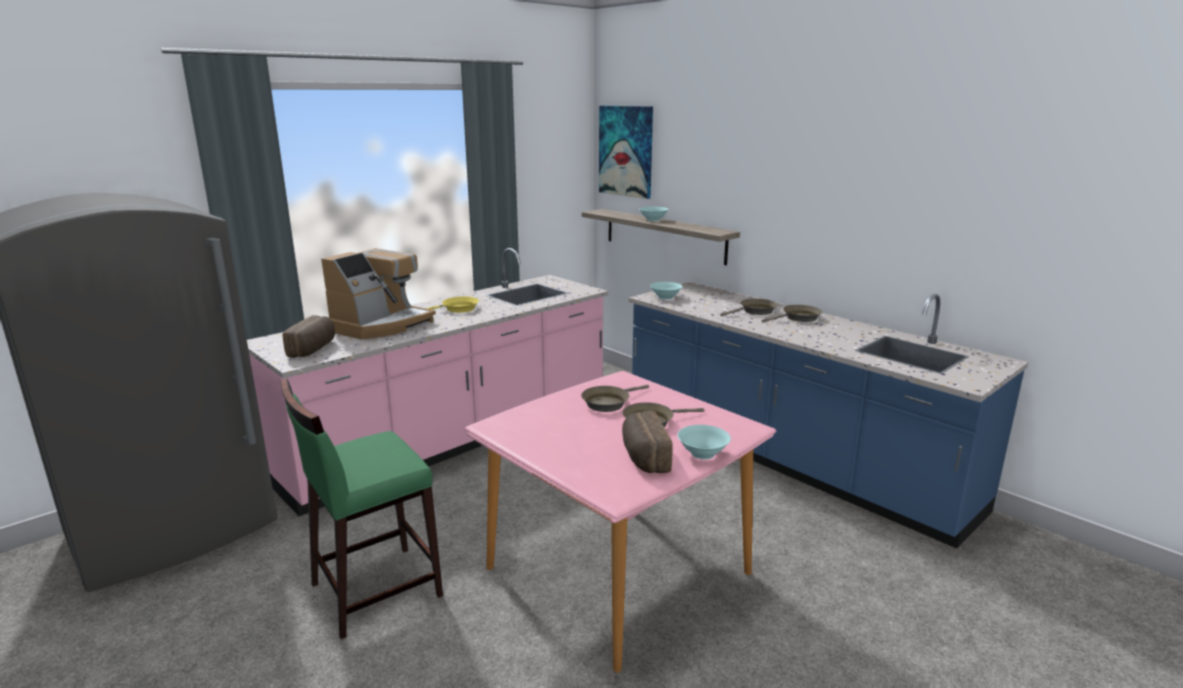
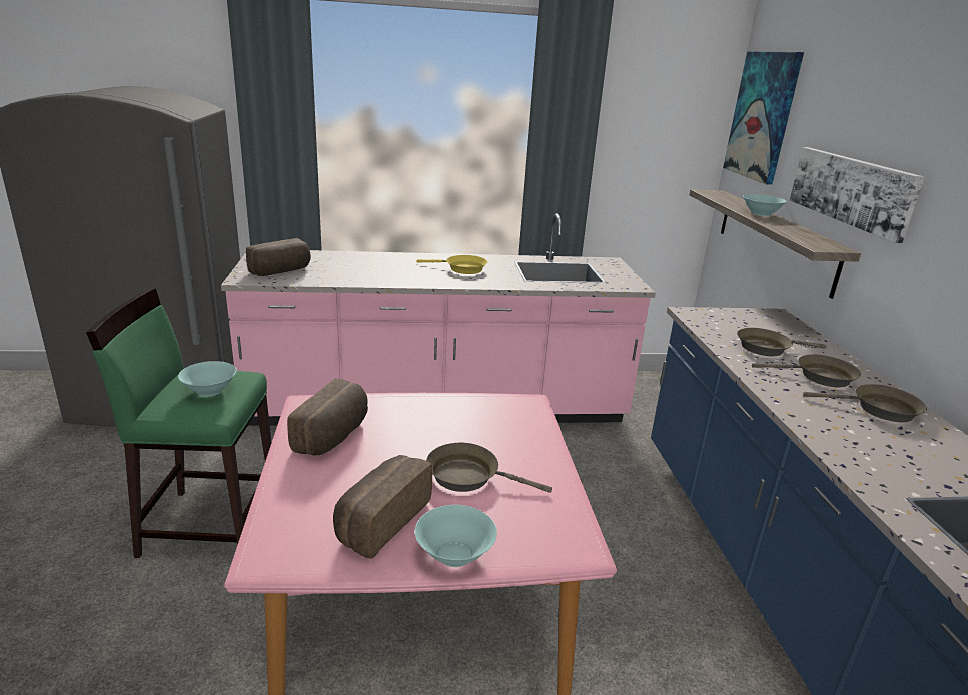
camera: 35 degrees right, 5 degrees up
(381, 325) = (369, 265): coffee machine -> none
(542, 434) = (334, 436): none -> bread
(608, 403) = (461, 429): brown frying pan -> brown frying pan (767, 348)
(665, 297) = (716, 320): turquoise bowl -> turquoise bowl (210, 390)
(720, 193) = (851, 190): none -> picture

